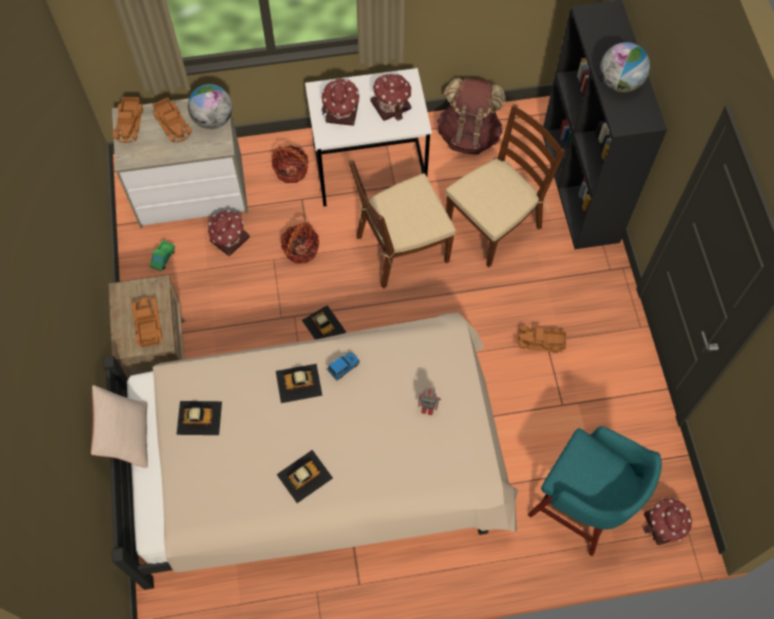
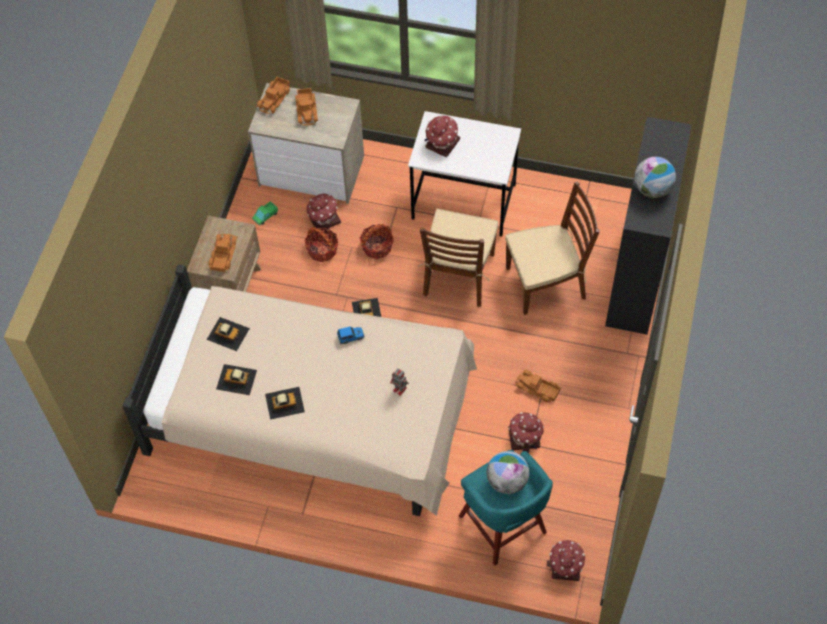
camera: 25 degrees right, 5 degrees down
(127, 436) = (171, 328): beige pillow -> none
(213, 120) = (339, 117): globe -> globe (507, 481)
(291, 170) = (399, 181): basket -> basket (322, 250)
(299, 383) = (312, 336): toy car -> toy car (236, 379)
(391, 105) = (485, 151): toy house -> toy house (525, 438)
(401, 249) = (458, 275): brown chair -> brown chair turned 75 degrees counterclockwise
(469, 135) = (562, 202): brown backpack -> none

